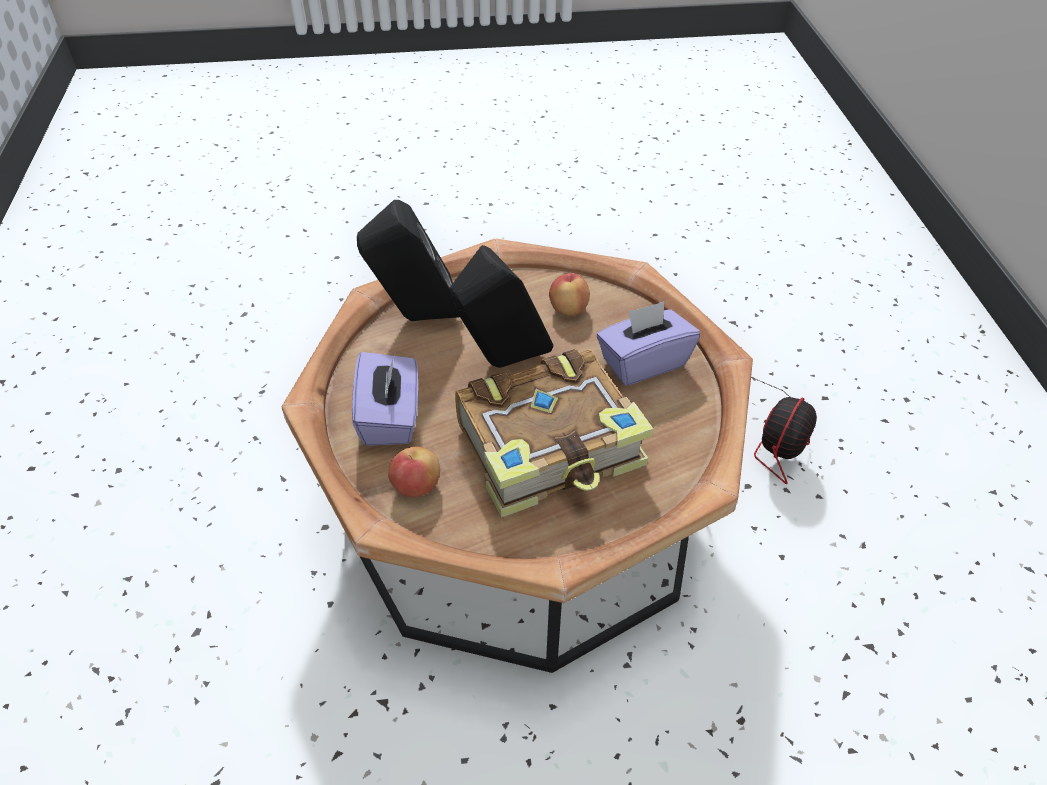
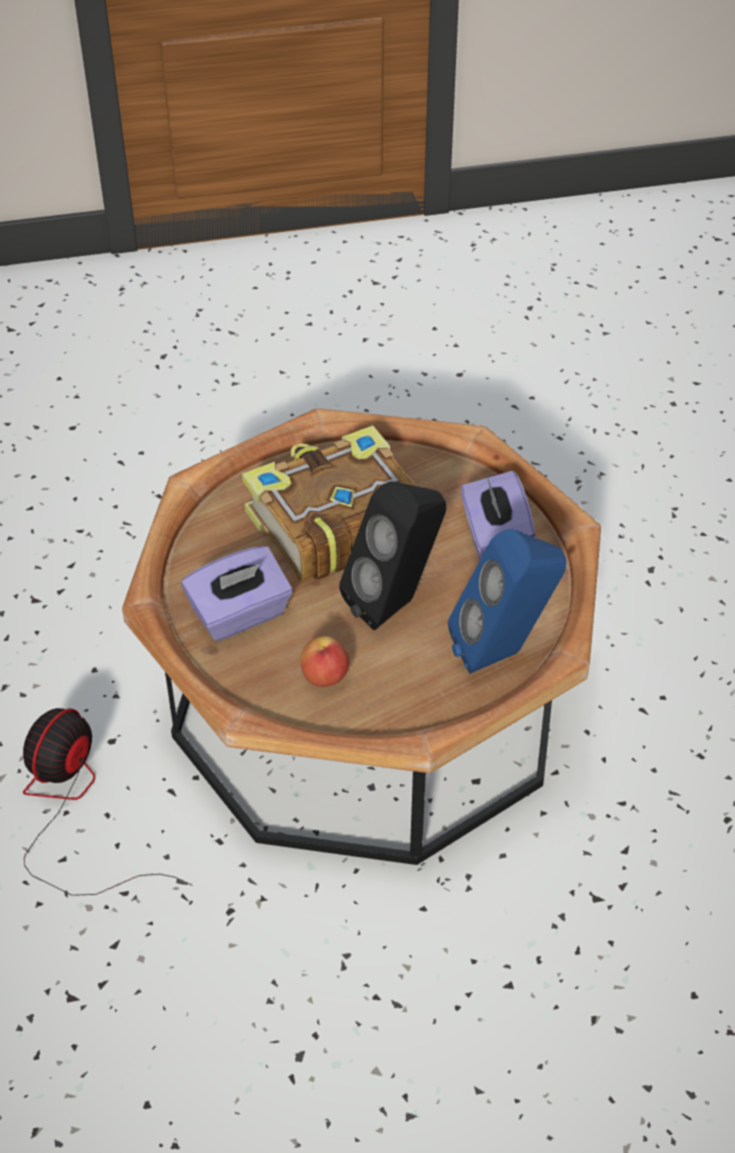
camera: 175 degrees right, 0 degrees up
(416, 318) = (503, 652): black speaker -> blue speaker
(416, 486) = (451, 483): apple -> none

